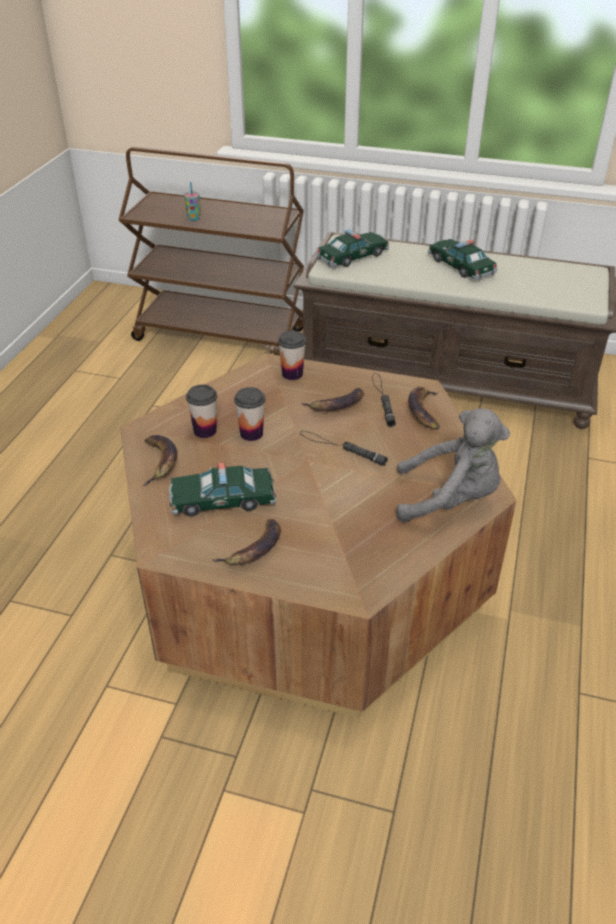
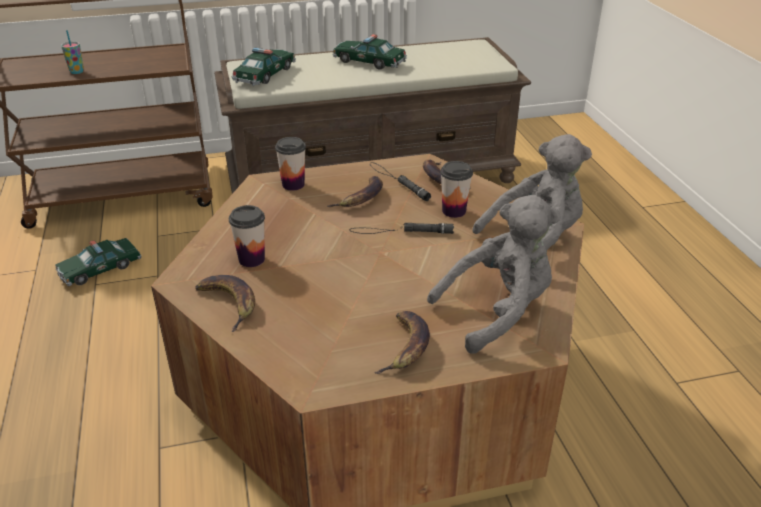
camera: 30 degrees left, 5 degrees down
(222, 500) = (331, 315): toy car -> toy car (100, 269)
(251, 433) = (302, 247): cup -> cup (454, 211)
(354, 550) = (497, 311): none -> grey plush toy

